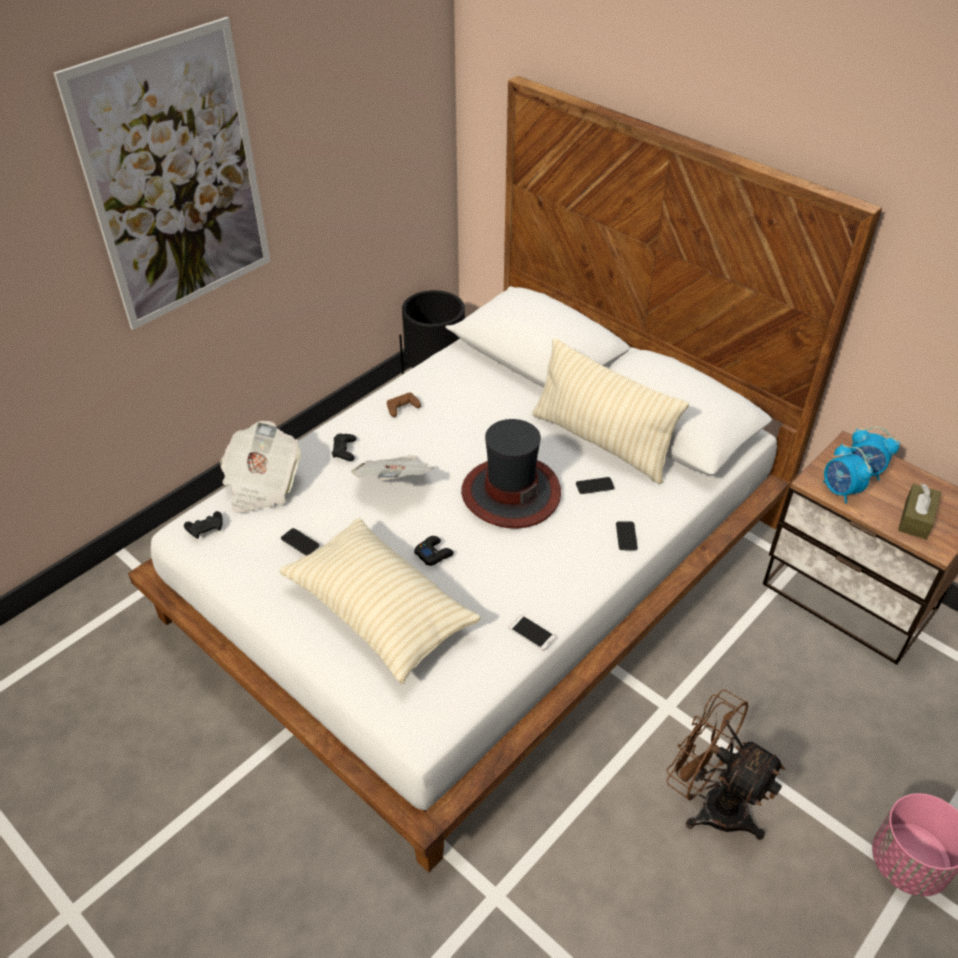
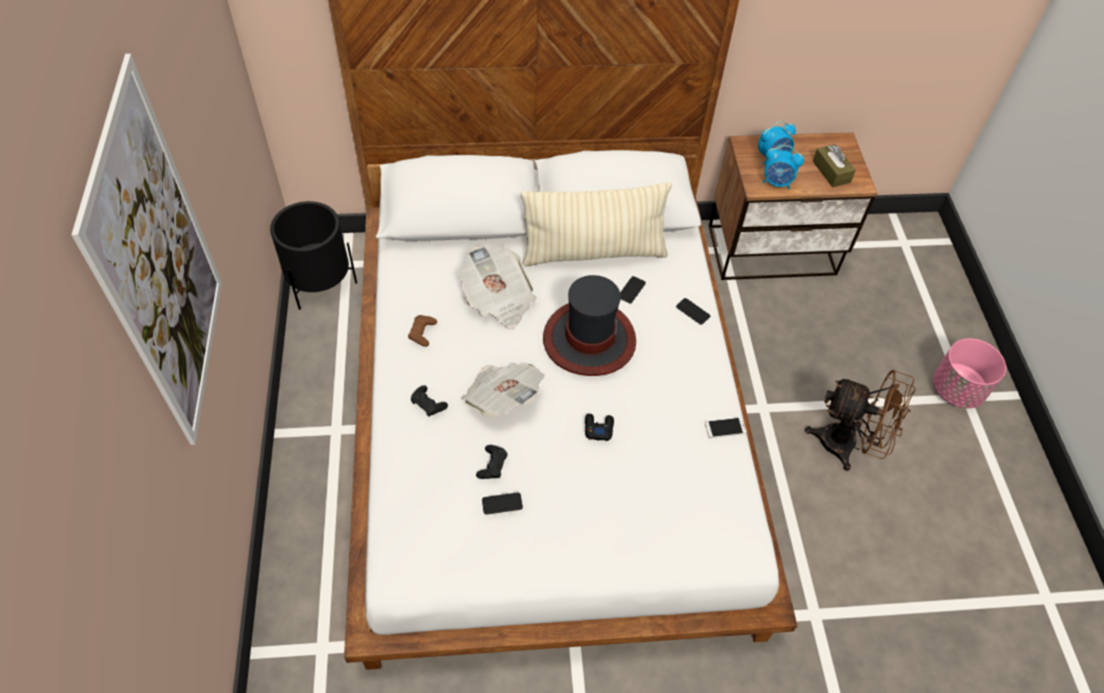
camera: 50 degrees left, 10 degrees up
(205, 528) = (413, 559): black game controller -> black game controller (492, 465)
(261, 485) = (408, 486): newspaper -> newspaper (498, 300)
(380, 612) = (621, 502): beige pillow -> none
(711, 803) = (847, 445): brown fan -> brown fan turned 150 degrees counterclockwise

